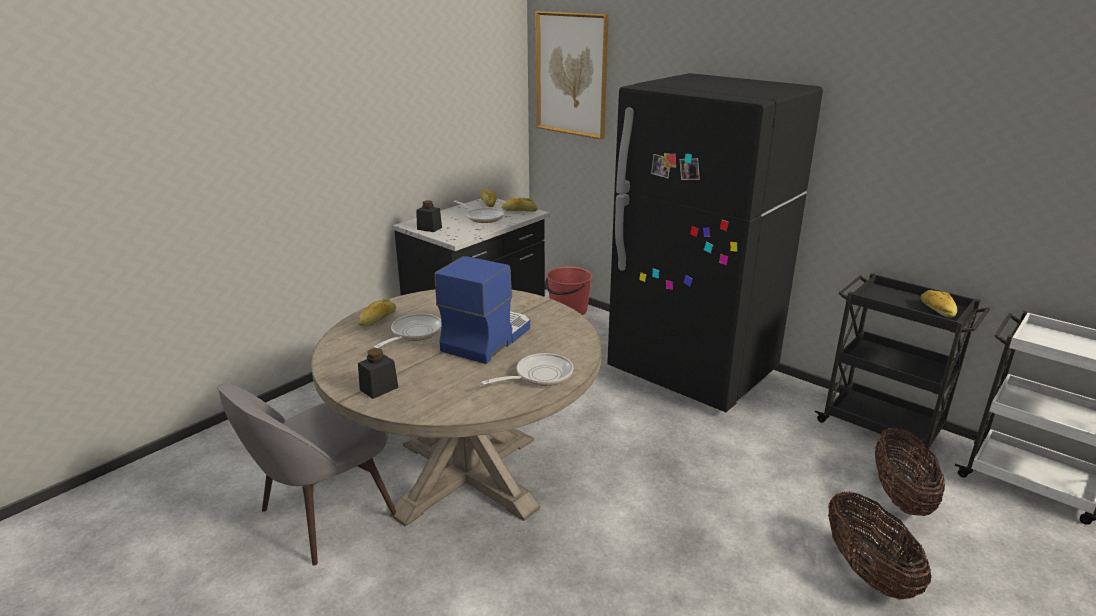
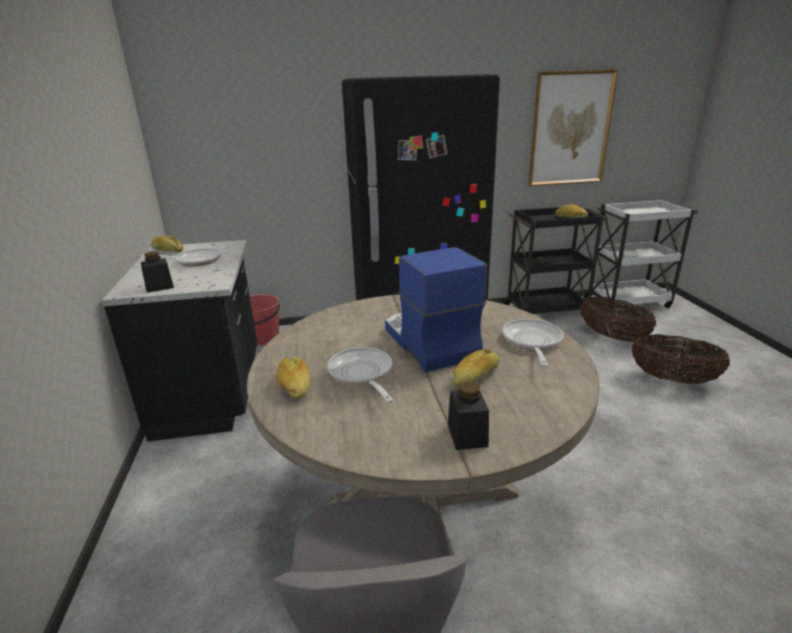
camera: 50 degrees left, 0 degrees up
(519, 211) = (217, 246): bread -> bread (476, 377)
(571, 74) = (202, 98): picture -> picture (570, 129)

